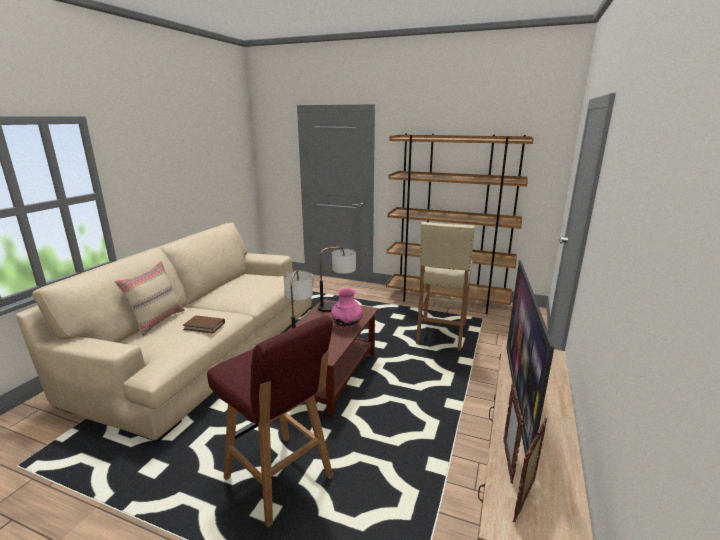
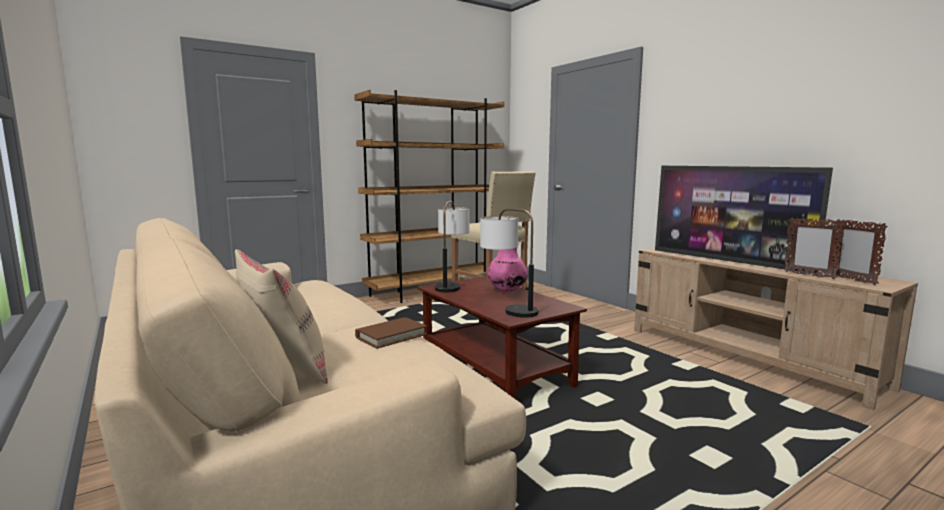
camera: 55 degrees left, 10 degrees down
(280, 479) = (661, 438): red stool -> none

